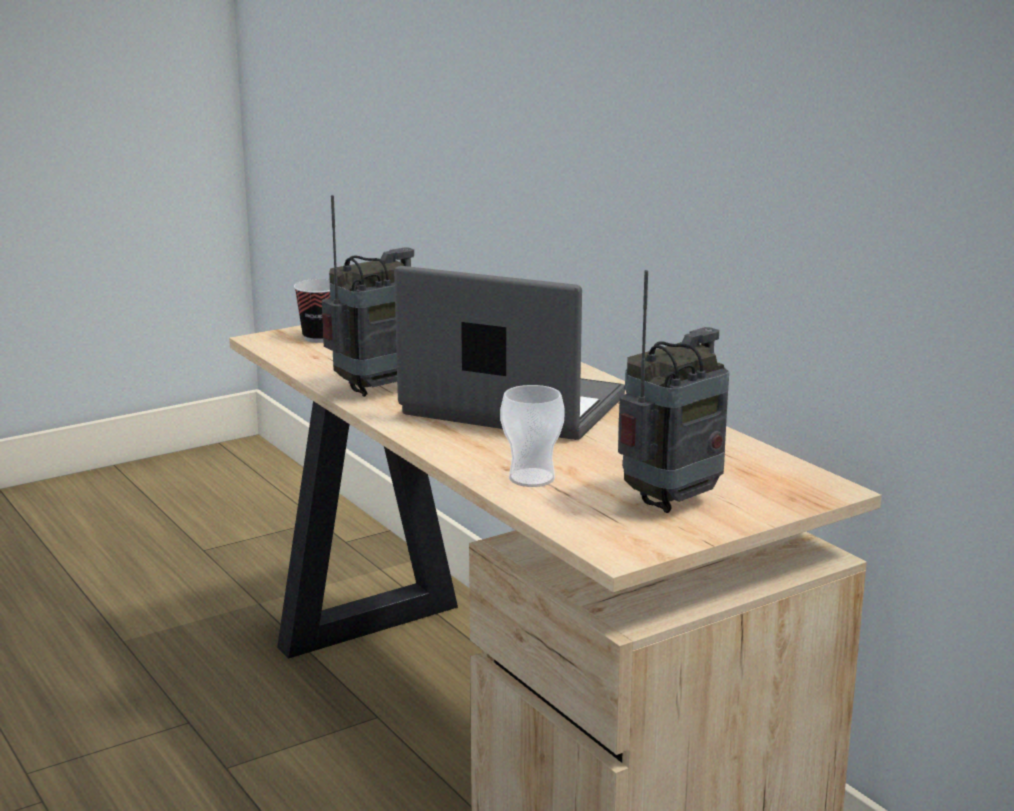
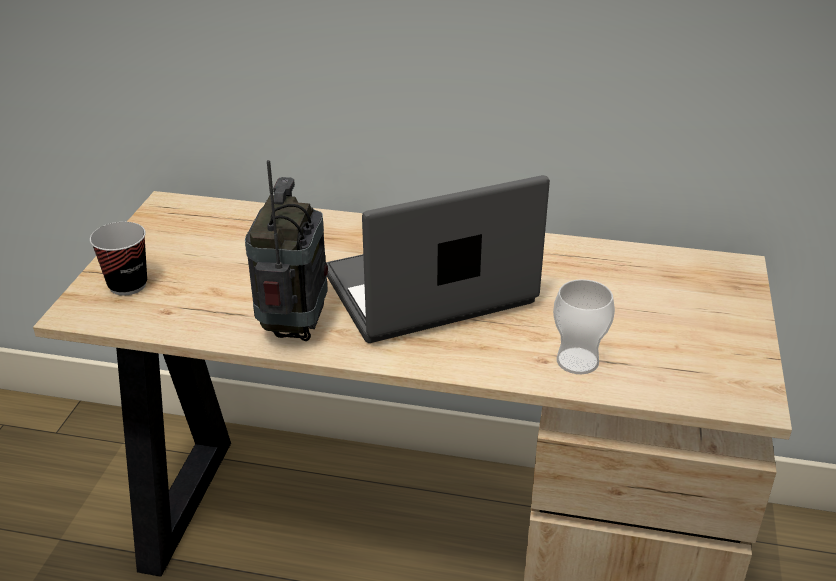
camera: 45 degrees left, 15 degrees up
(671, 502) = (690, 331): radio -> none

